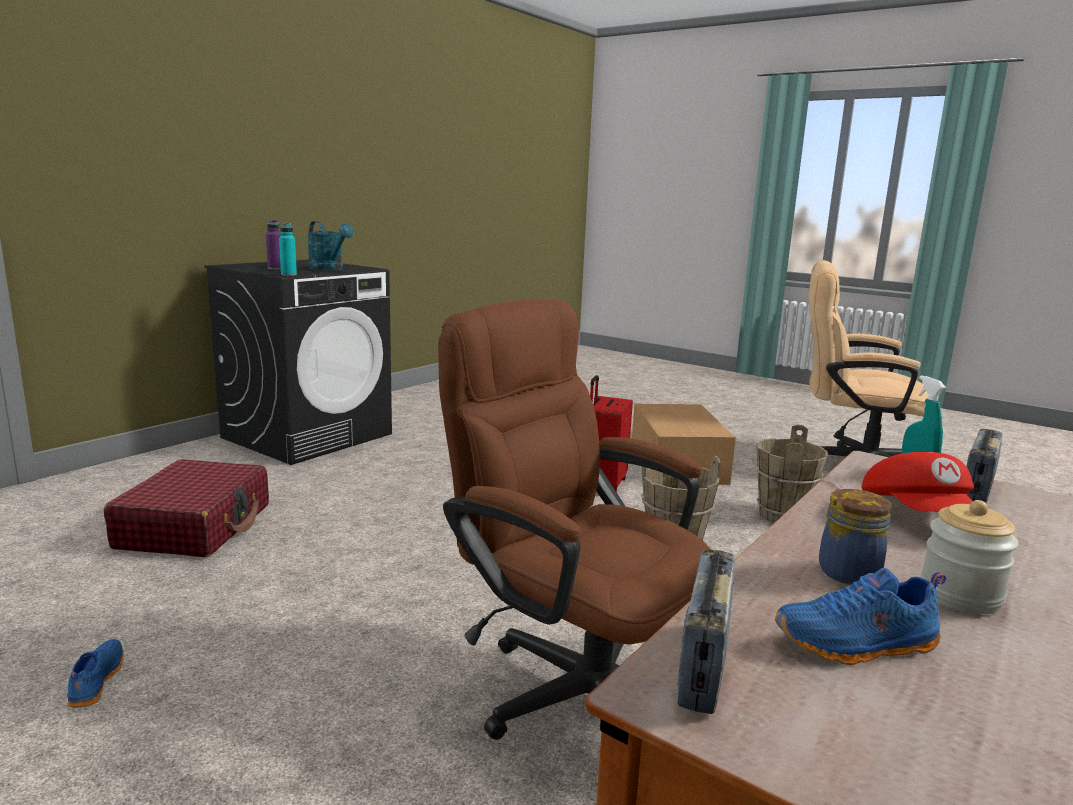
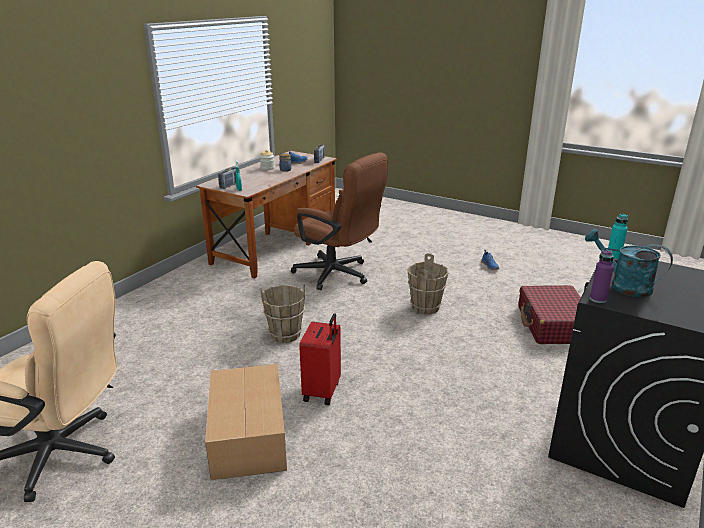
camera: 175 degrees right, 10 degrees up
(275, 269) = (665, 276): purple bottle -> purple bottle (598, 299)
(782, 515) = (198, 370): brown bucket -> brown bucket (426, 307)
(918, 515) = (255, 180): red cap -> none

